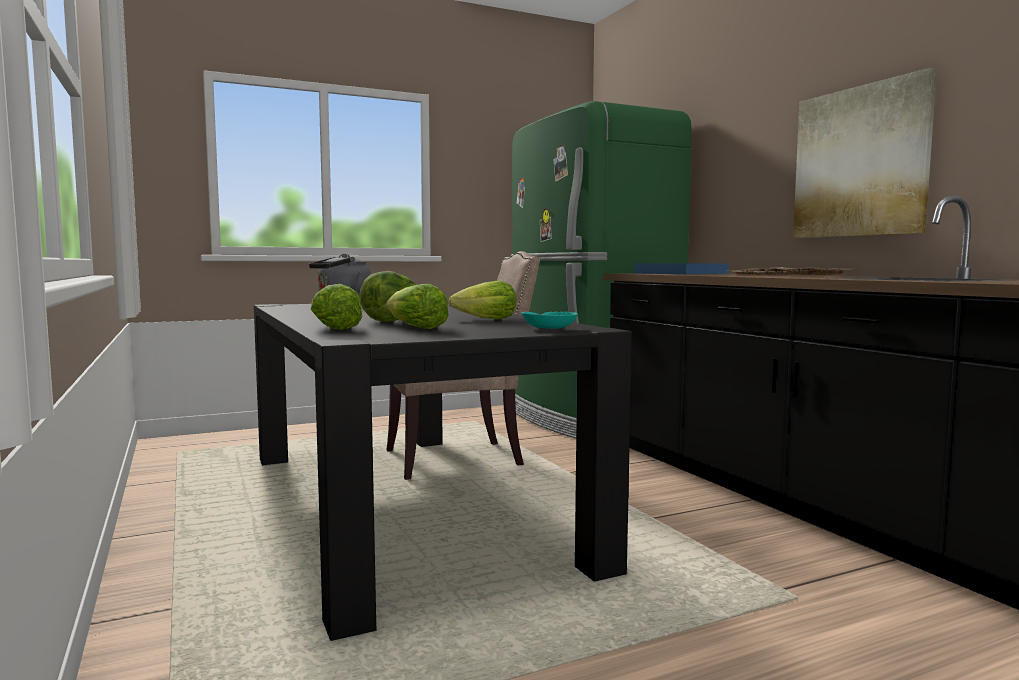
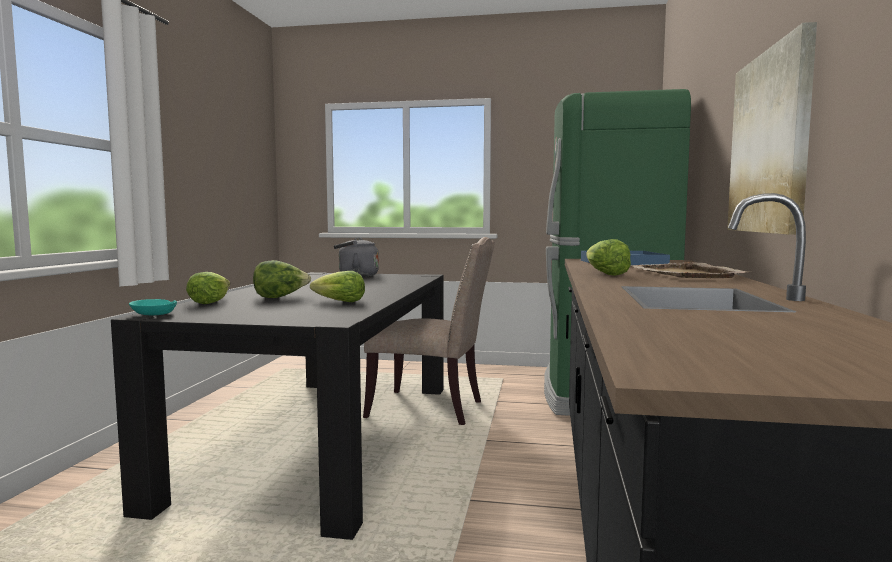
camera: 35 degrees right, 0 degrees up
(414, 328) = (246, 307): lettuce -> lettuce (604, 274)
(548, 328) = (310, 317): turquoise bowl -> turquoise bowl (155, 314)

